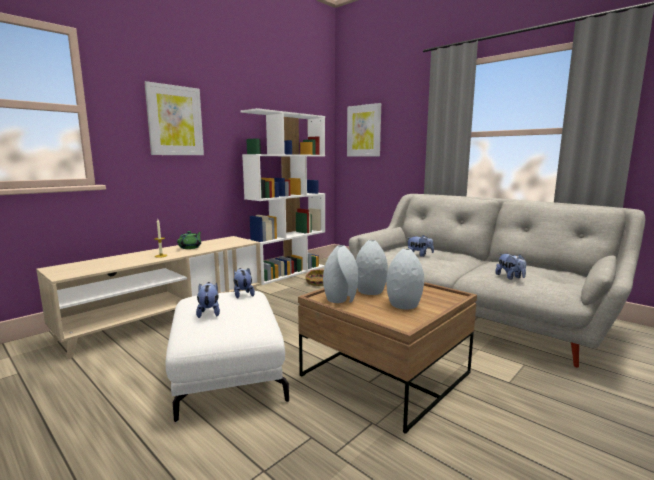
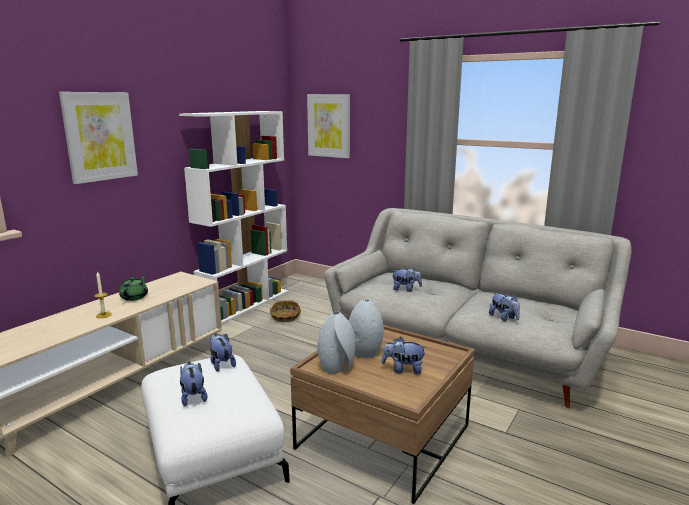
camera: 10 degrees left, 5 degrees up
(403, 305) = (403, 370): grey vase -> plush toy

